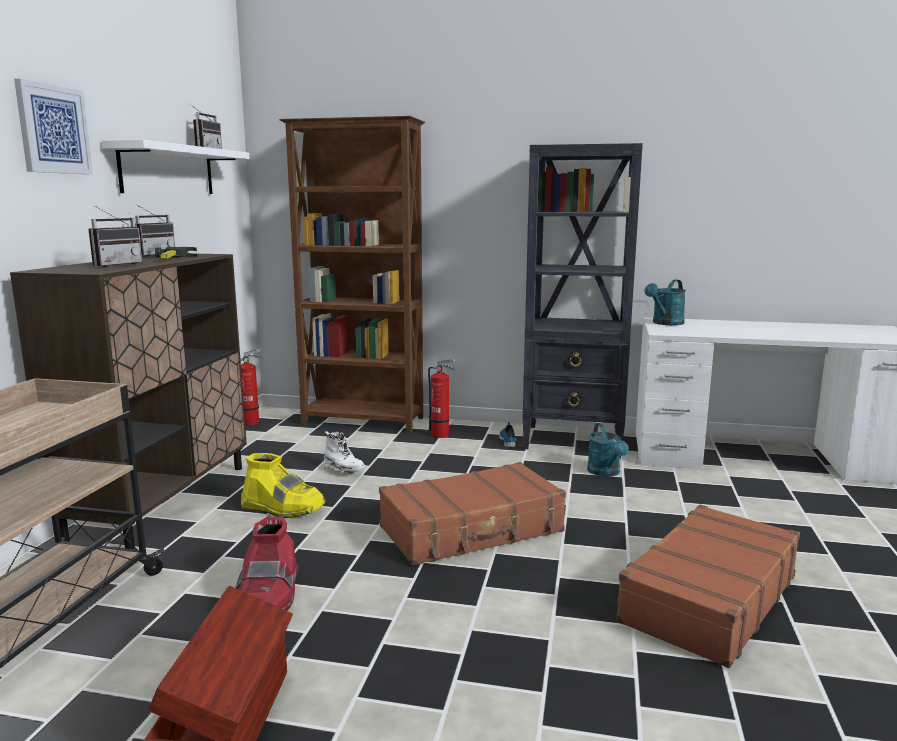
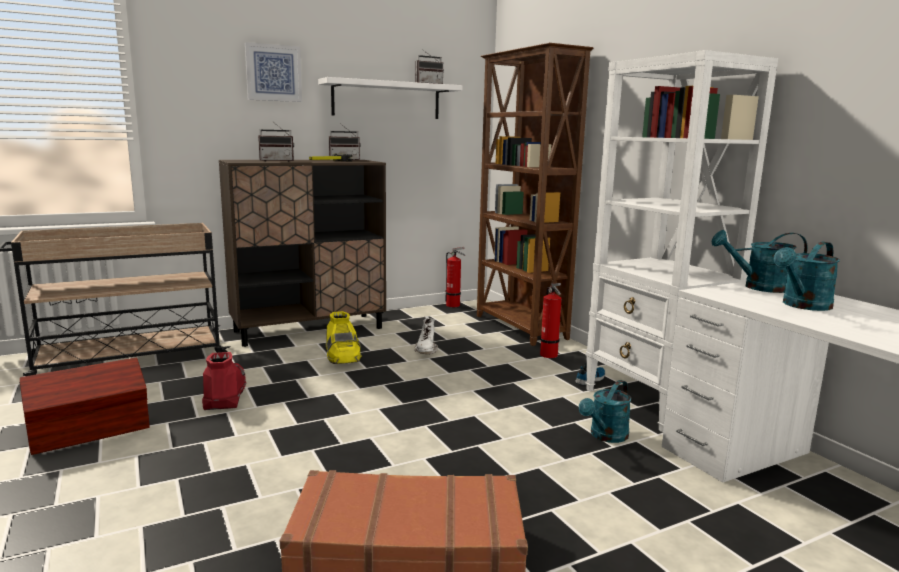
camera: 50 degrees right, 0 degrees up
(268, 599) = (225, 394): red boot -> red boot turned 120 degrees clockwise
(472, 530) = (396, 418): brown suitcase -> none
(574, 440) = (653, 402): black bookcase -> white bookcase
(718, 328) = (802, 306): none -> turquoise watering can

